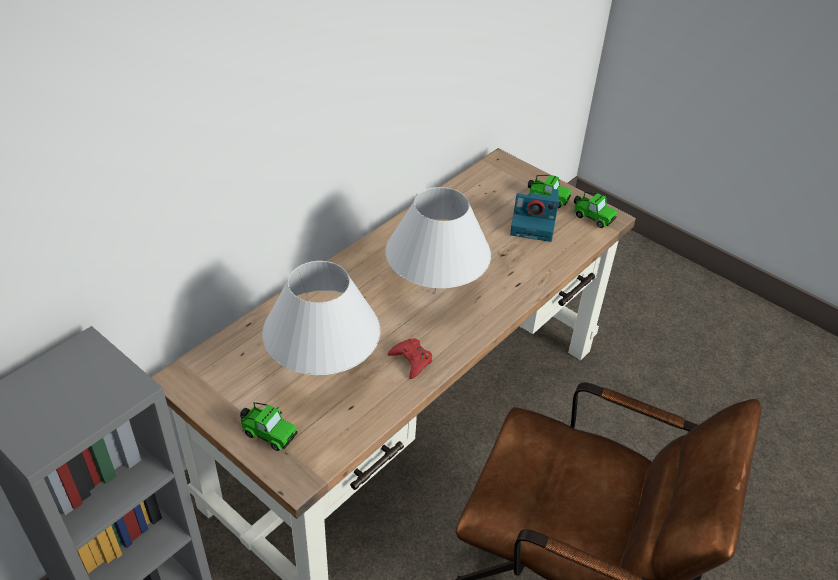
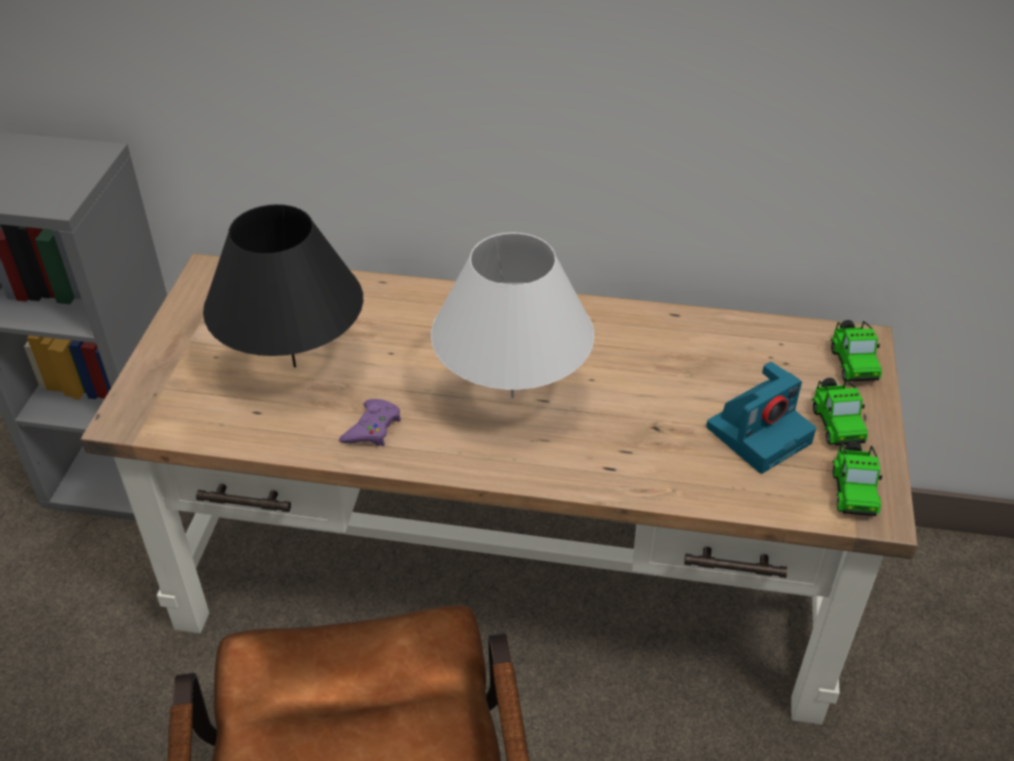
camera: 60 degrees right, 0 degrees up
(267, 433) = (173, 368): toy car -> toy car (852, 363)
(324, 372) = (295, 366): white table lamp -> black table lamp
(411, 360) = (372, 428): red game controller -> purple game controller
(534, 224) = (759, 433): camera -> camera turned 105 degrees counterclockwise

